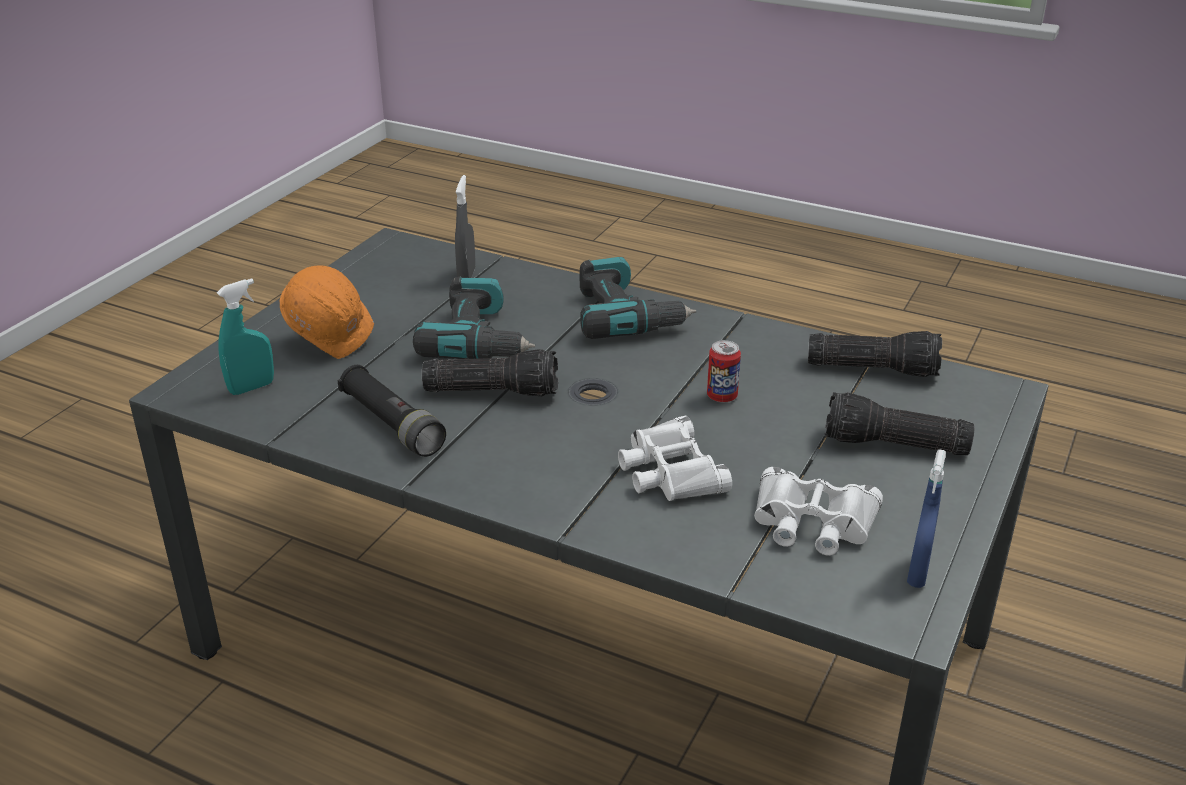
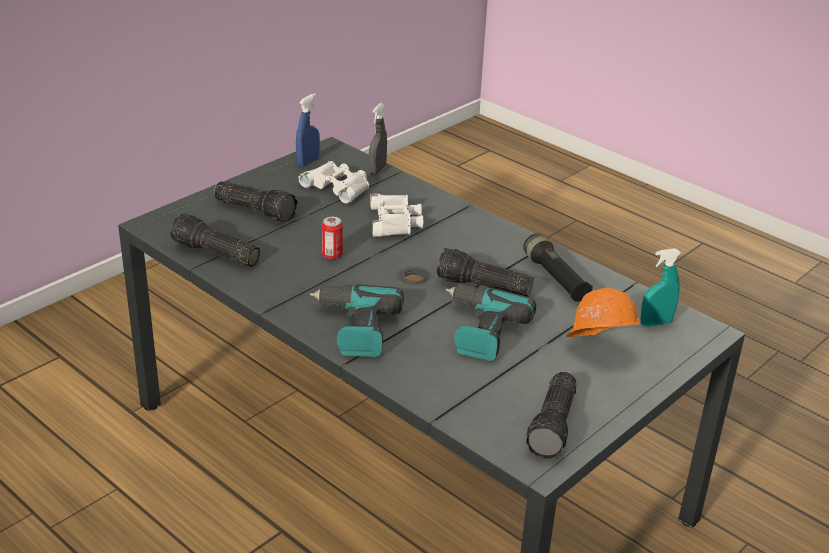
camera: 165 degrees left, 0 degrees up
(380, 270) = (554, 426): none -> flashlight
(466, 275) = (473, 401): grey spray bottle -> grey spray bottle (377, 170)

